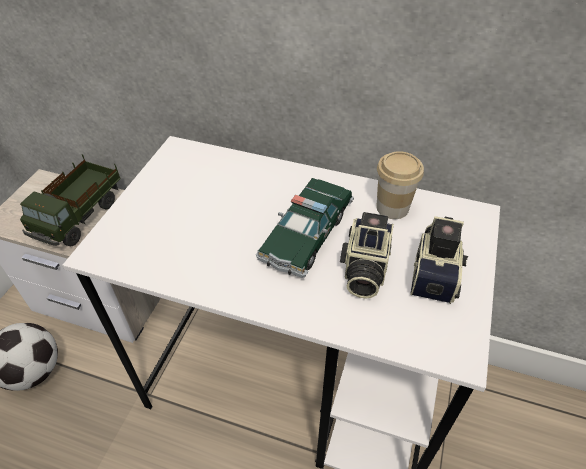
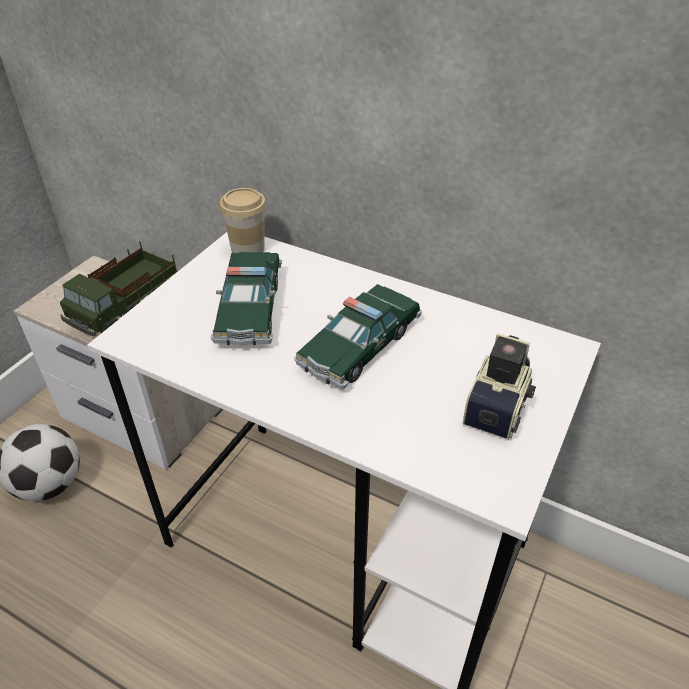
camera: 10 degrees right, 5 degrees down
(203, 211) = (250, 308): none -> toy car
(363, 269) = (415, 391): camera -> none
(392, 207) = (468, 329): cup -> cup (248, 249)

